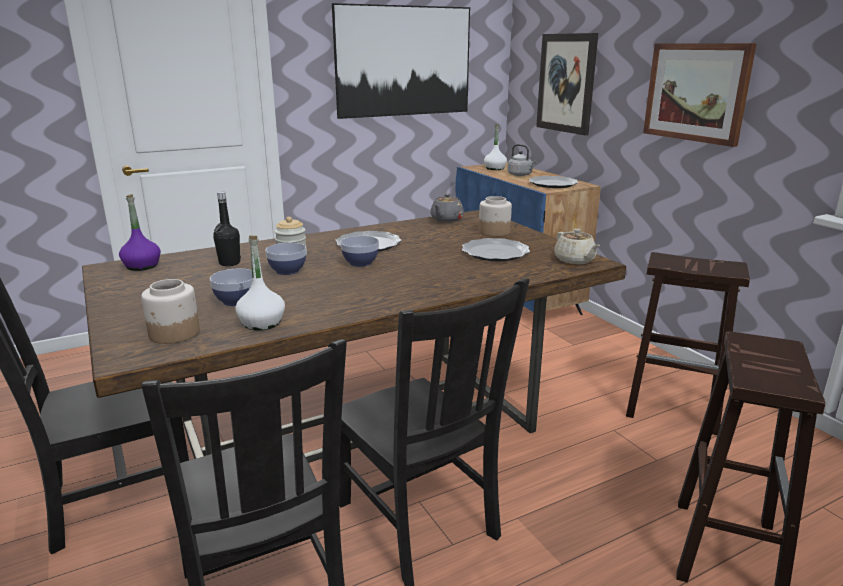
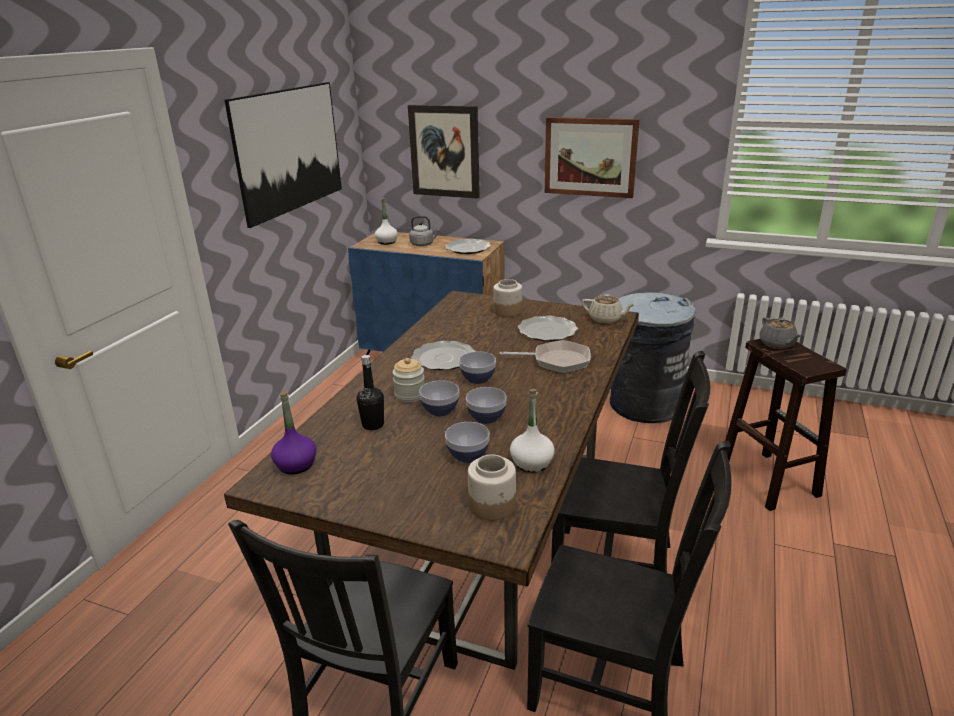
camera: 40 degrees left, 5 degrees up
(305, 286) = (486, 417): none -> bowl
(446, 220) = (448, 311): grey teapot -> grey teapot (777, 344)
(451, 273) = (557, 361): none -> frying pan
(674, 408) = (644, 404): brown stool -> grey trash can

